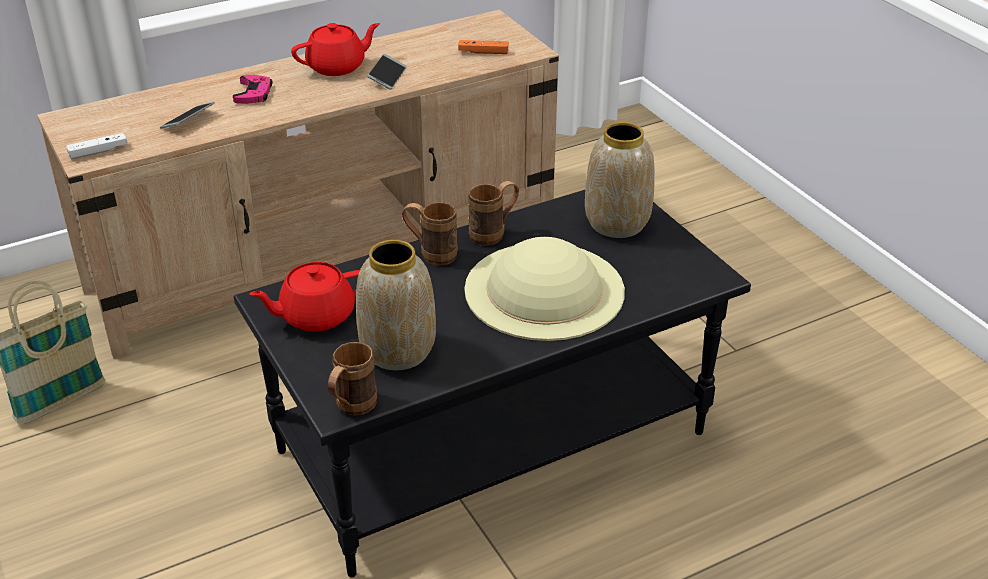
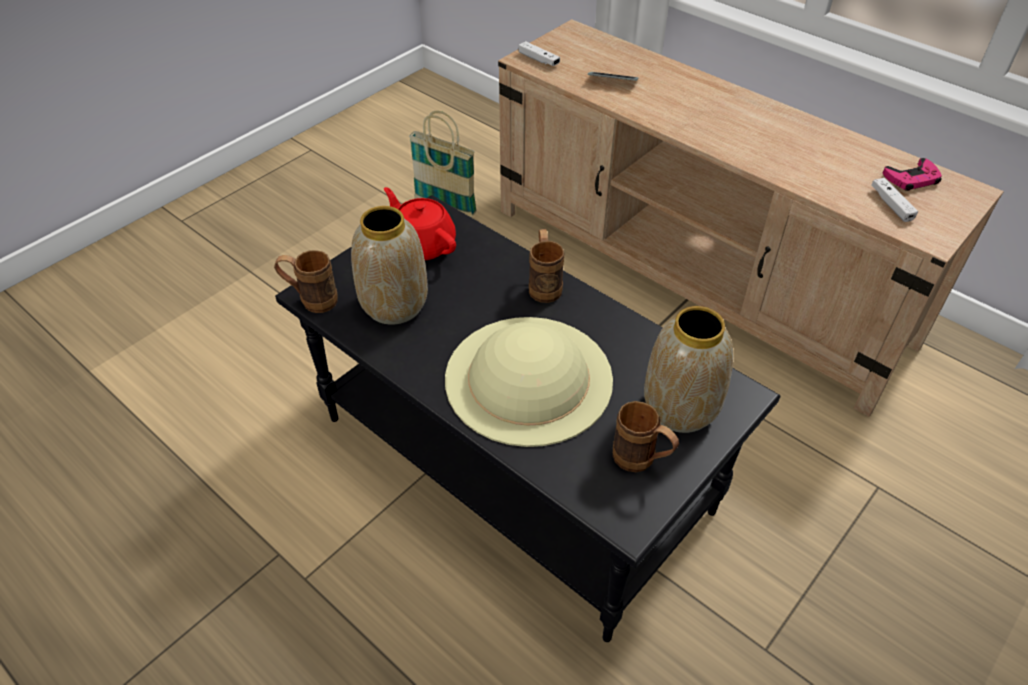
camera: 70 degrees right, 10 degrees up
(253, 93) = (682, 97): pink game controller -> pink game controller (912, 179)
(337, 67) = (769, 125): red teapot -> none
(387, 77) = (779, 158): phone -> none
(483, 52) = (891, 205): orange game controller -> white game controller
(494, 234) = (602, 318): brown mug -> brown mug (641, 462)

